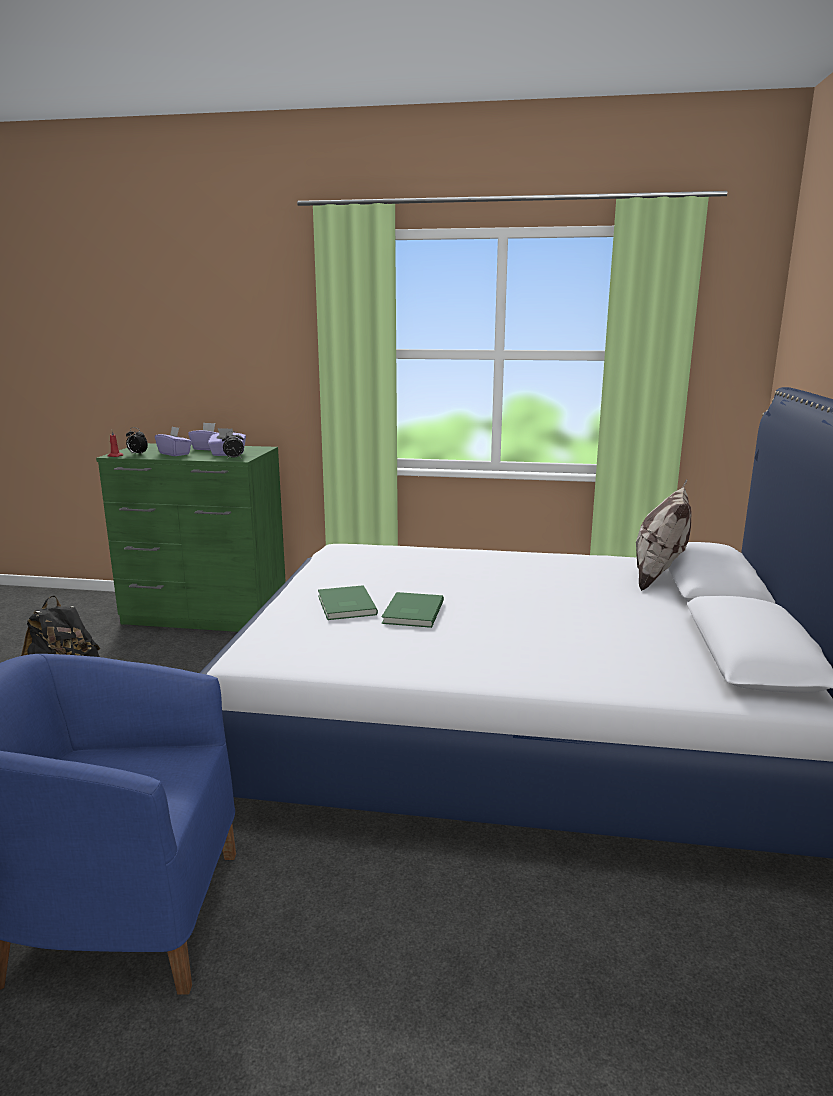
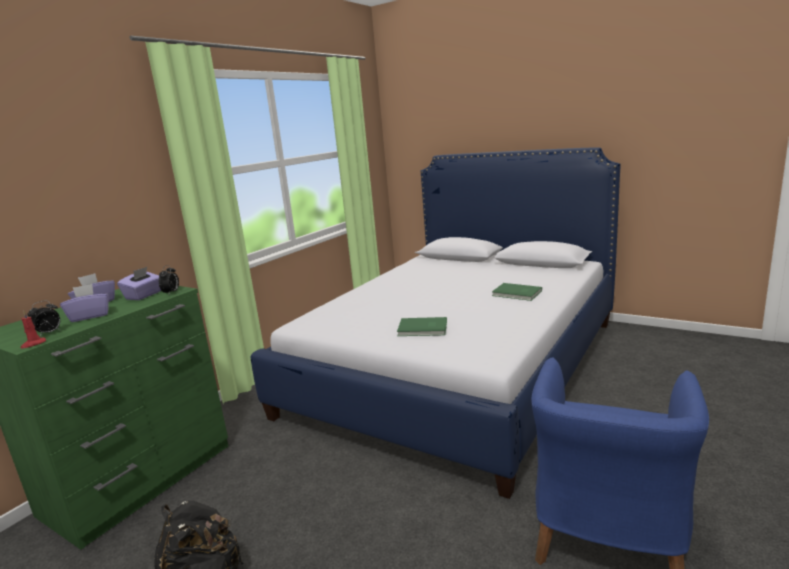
camera: 65 degrees left, 0 degrees up
(411, 612) = (449, 313): green book -> green book (517, 293)
(658, 577) = (441, 261): pillow -> none

